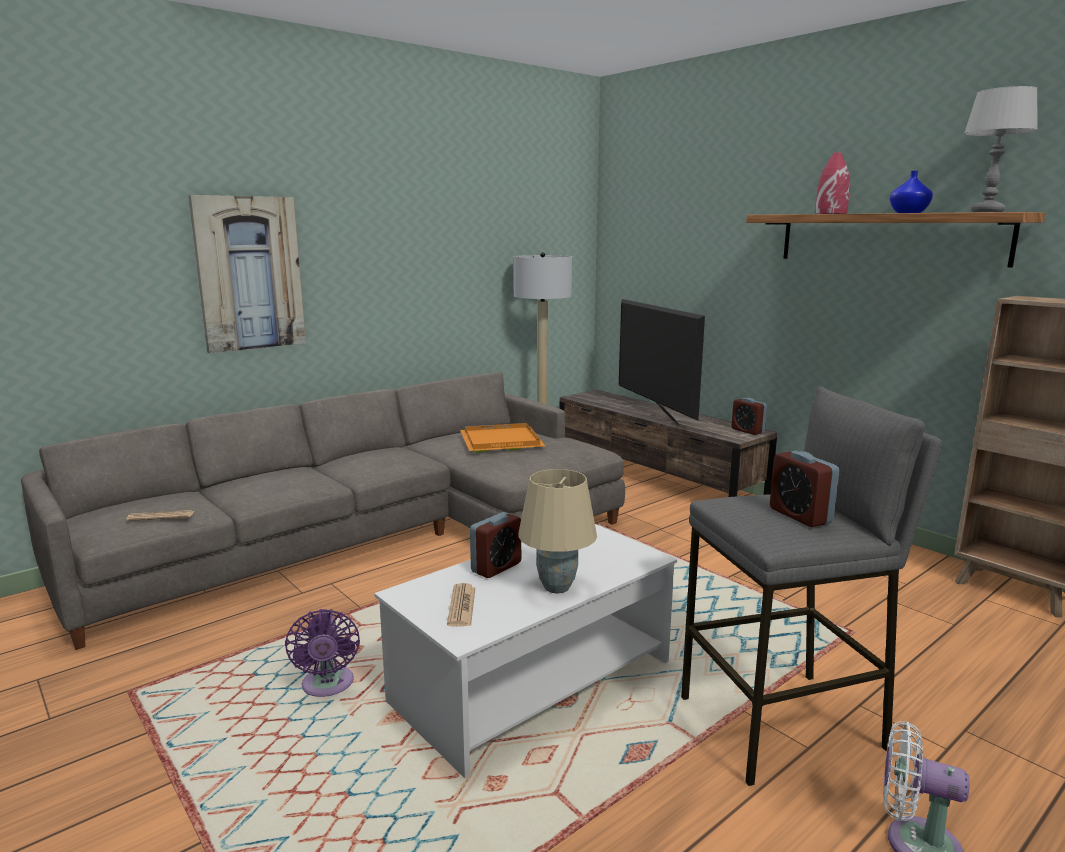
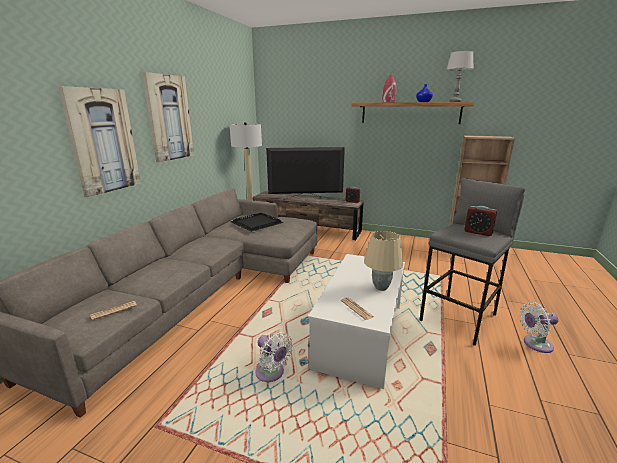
camera: 30 degrees left, 5 degrees up
(327, 686) = (271, 374): purple fan -> white fan
(379, 242) = (169, 118): none -> picture
(496, 567) = (344, 286): alarm clock -> none
(500, 441) = (256, 224): orange tray -> black tray
(655, 413) = (306, 199): television -> television turned 135 degrees clockwise

